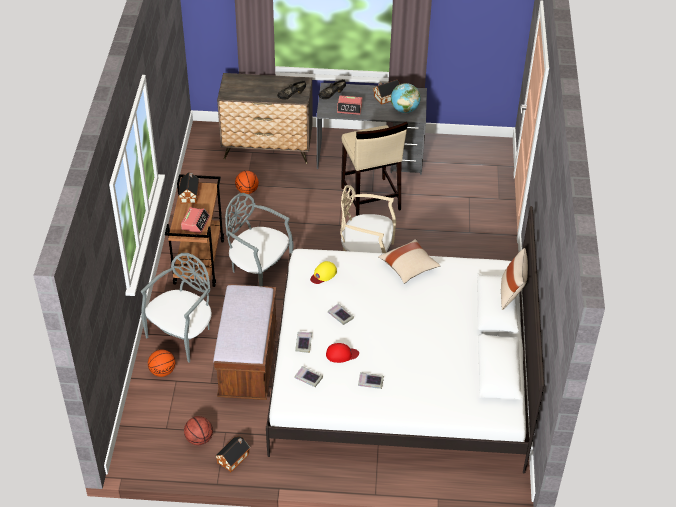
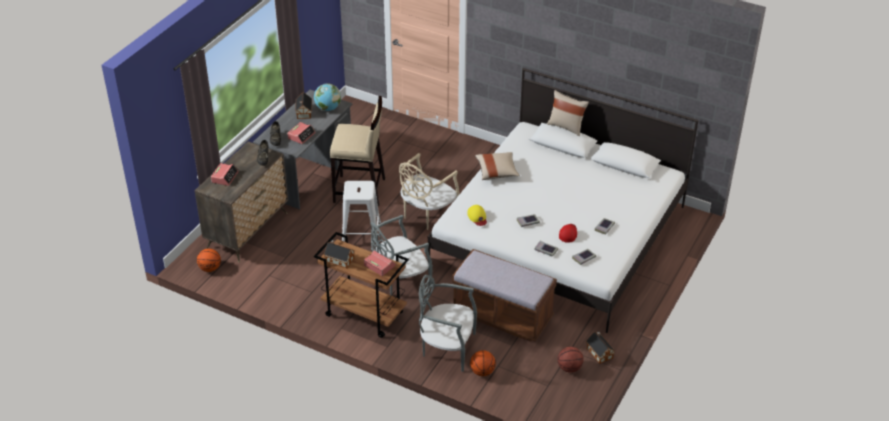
camera: 65 degrees left, 5 degrees down
(182, 335) = (447, 348): grey chair -> grey chair turned 45 degrees counterclockwise
(247, 191) = (294, 259): basketball -> basketball (210, 268)
(251, 83) = (225, 177): none -> alarm clock
(308, 221) = (361, 234): none -> white stool

